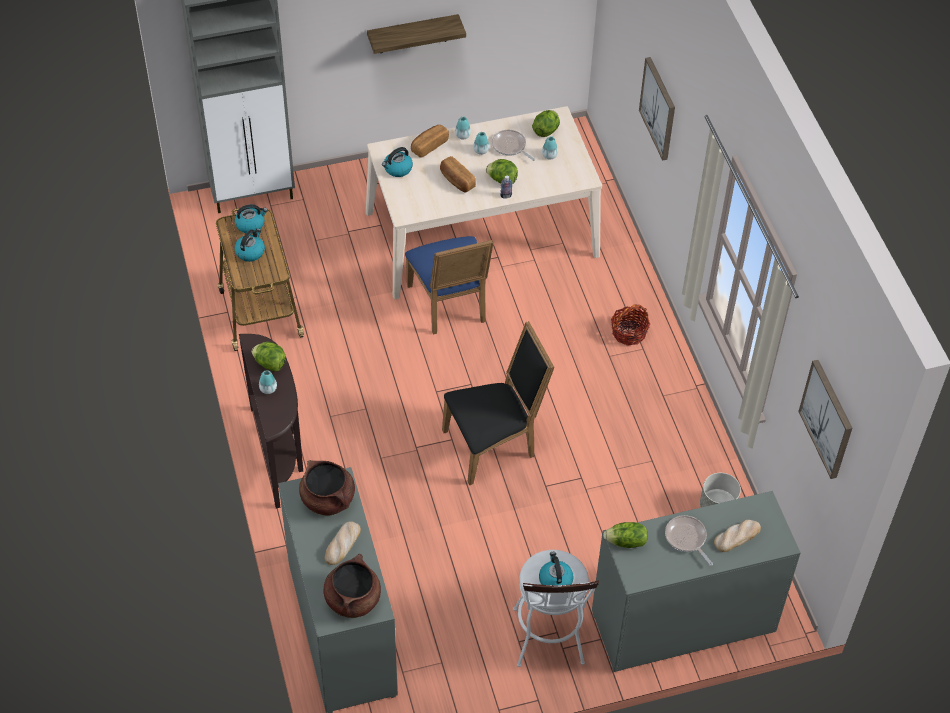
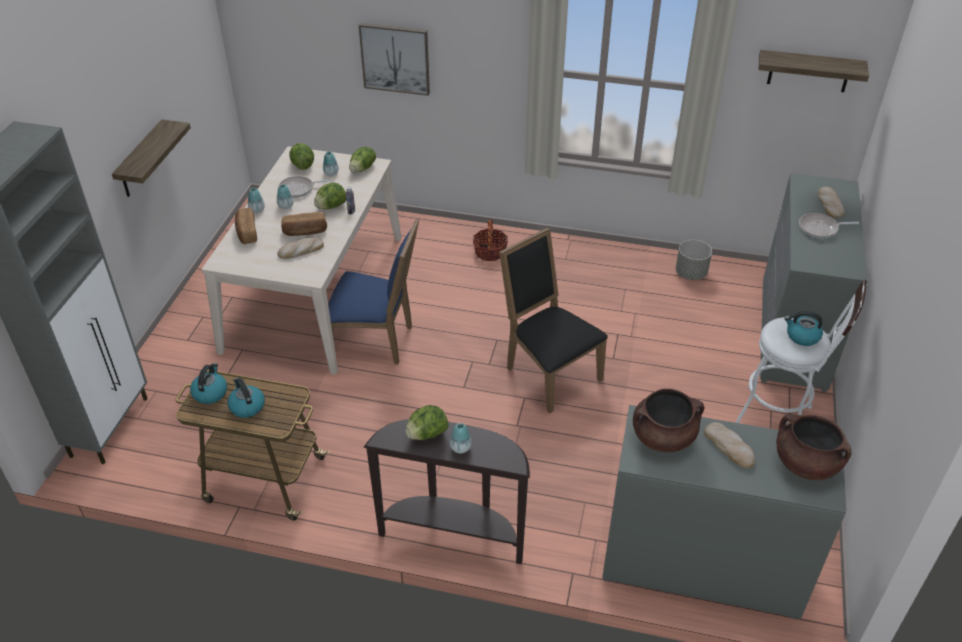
camera: 60 degrees left, 10 degrees down
(397, 169) = (253, 261): kettle -> none
(431, 190) = (301, 250): none -> bread
(494, 444) = (548, 372): black chair -> black chair turned 45 degrees counterclockwise
(626, 542) = (810, 261): lettuce -> lettuce (363, 168)
(827, 418) = (809, 71): picture -> shelf

